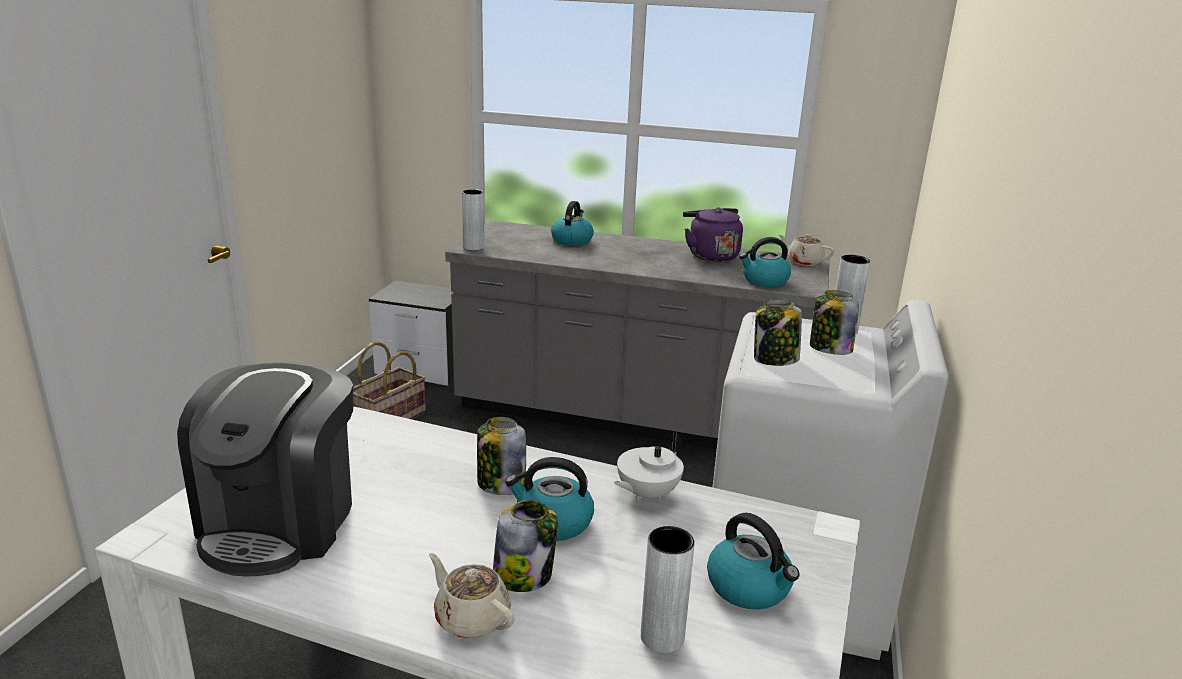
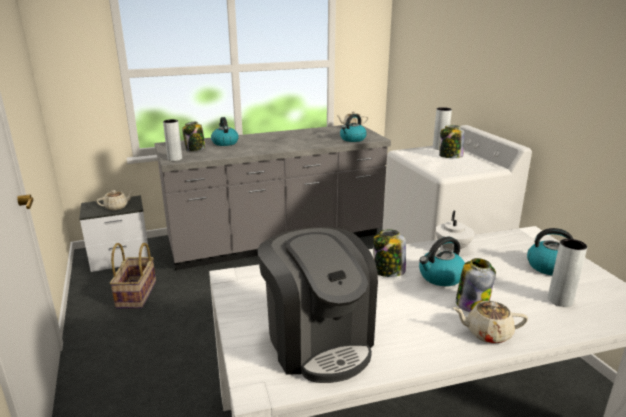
camera: 35 degrees left, 0 degrees up
(422, 297) = (117, 207): none -> beige teapot
(710, 255) = (307, 134): purple kettle -> none
(774, 359) = (441, 166): jar -> jar (195, 149)

